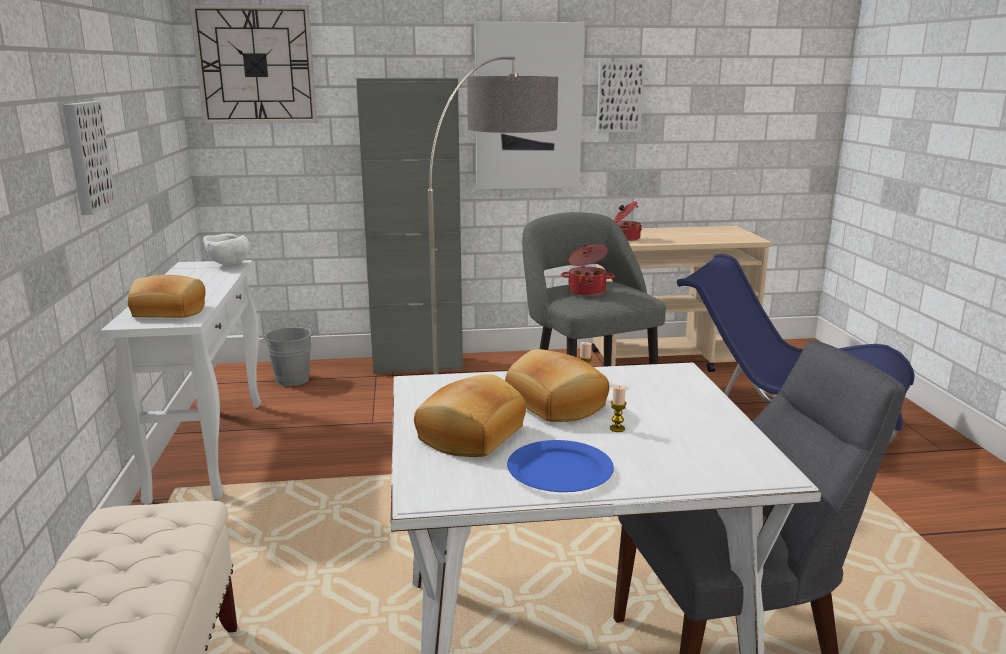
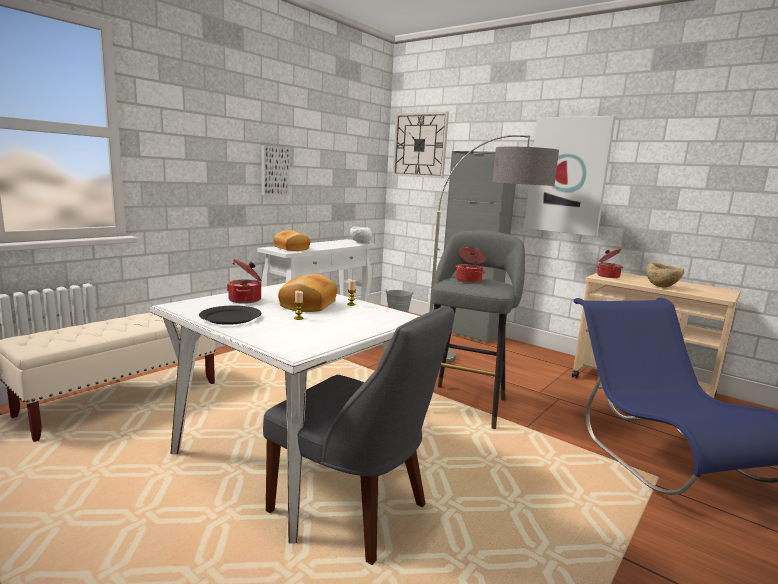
camera: 45 degrees right, 5 degrees down
(469, 435) = (246, 300): bread -> cooking pot
(560, 471) = (230, 317): blue plate -> black plate
(619, 97) = (639, 172): picture -> none
(692, 239) = (662, 286): none -> beige bowl

